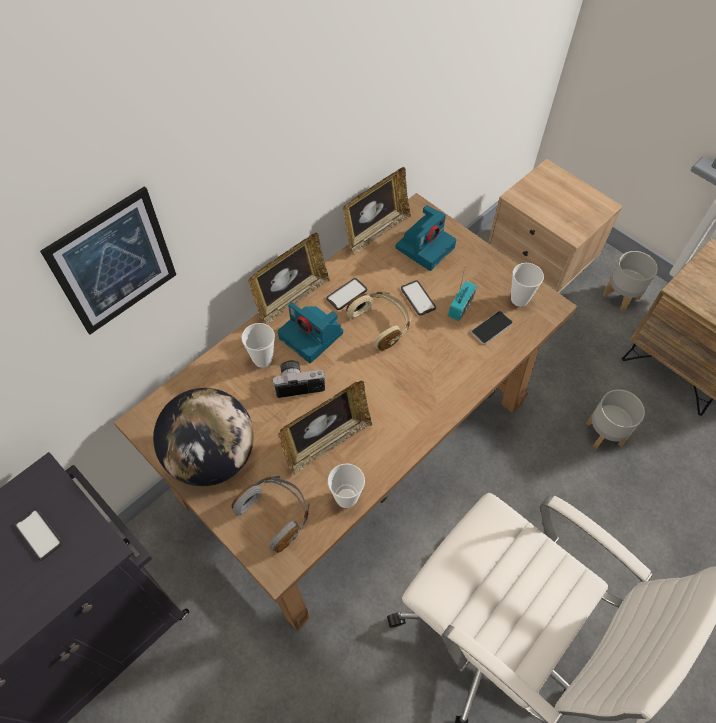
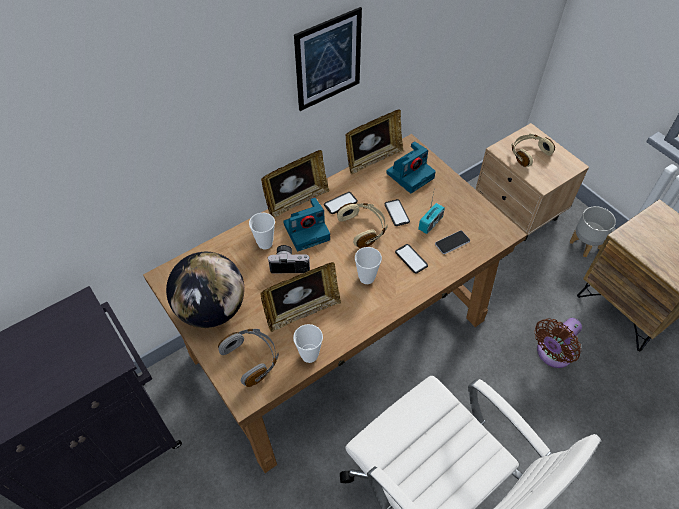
camera: 10 degrees right, 5 degrees down
(38, 534) = (69, 343): phone -> phone (411, 259)
(114, 263) = (156, 145): picture -> picture (328, 60)
(312, 336) = (307, 231): camera -> camera turned 75 degrees counterclockwise
(519, 299) = (479, 224): cup -> cup (366, 278)
(550, 197) = (528, 153): none -> beige headphones
(605, 433) = (552, 354): grey planter -> brown fan

